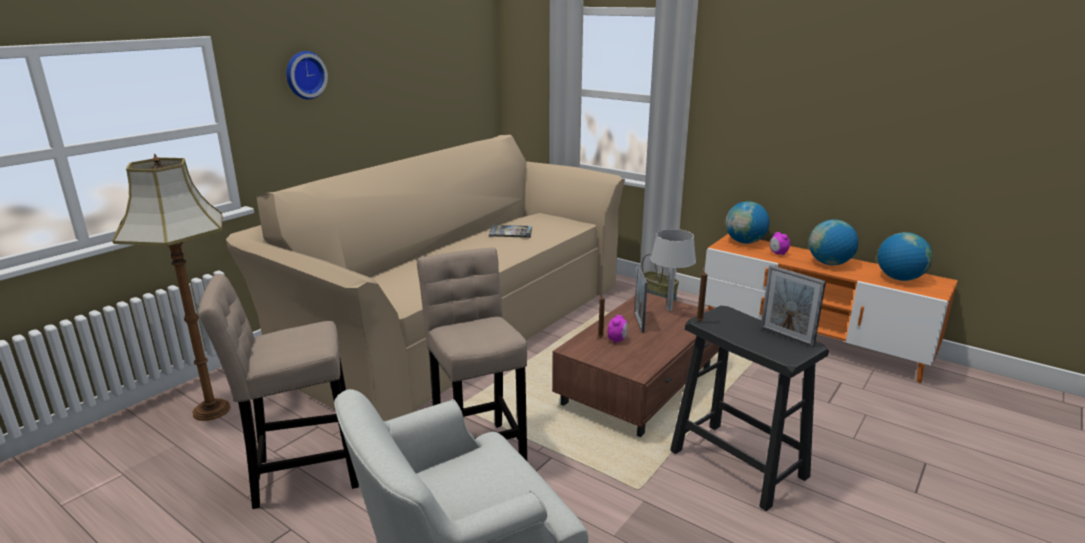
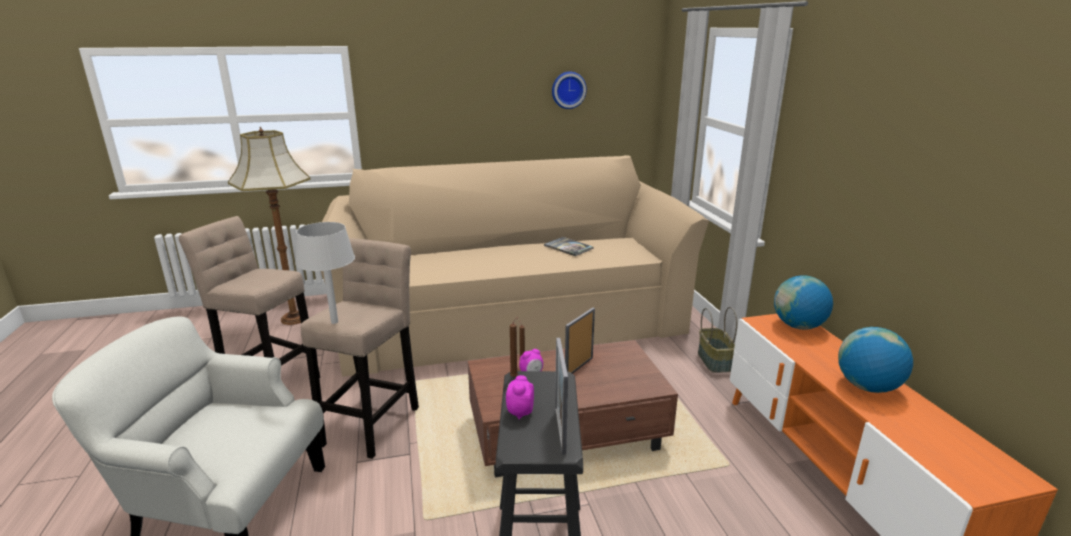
camera: 40 degrees right, 0 degrees up
(304, 75) = (428, 81): wall clock -> wall clock (568, 90)
(669, 309) = (629, 367): grey table lamp -> grey table lamp (335, 322)
(778, 253) = (816, 351): alarm clock -> alarm clock (519, 412)
(899, 278) = (944, 444): globe -> none

